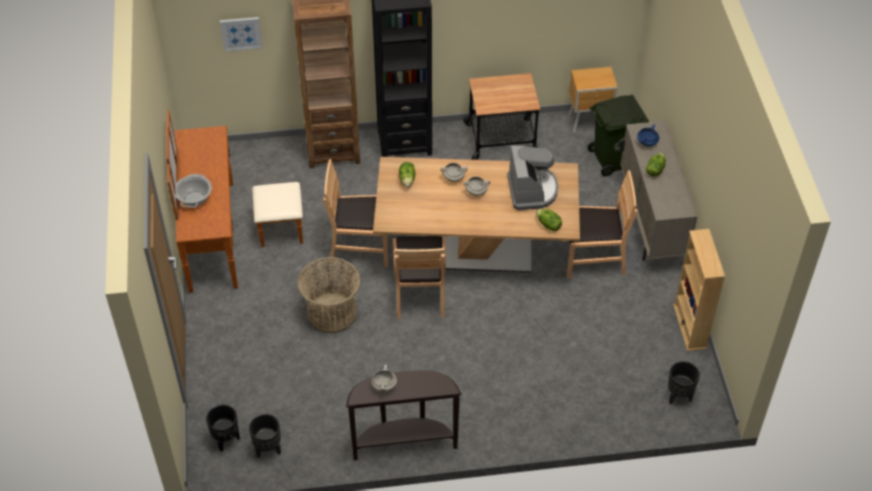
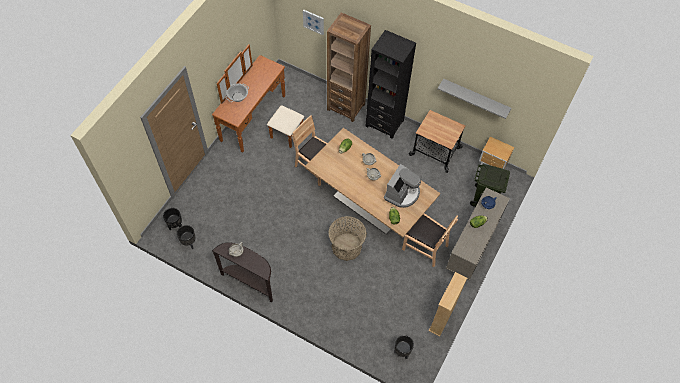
camera: 35 degrees right, 10 degrees up
(331, 313) = (273, 193): basket -> basket (346, 246)
(420, 294) = (322, 210): brown chair -> none
(534, 18) = (475, 97): none -> grey shelf

